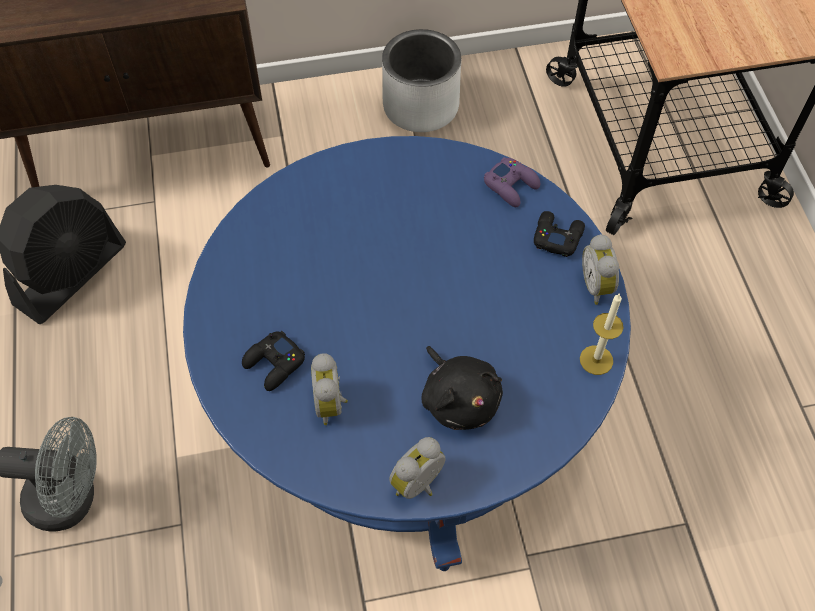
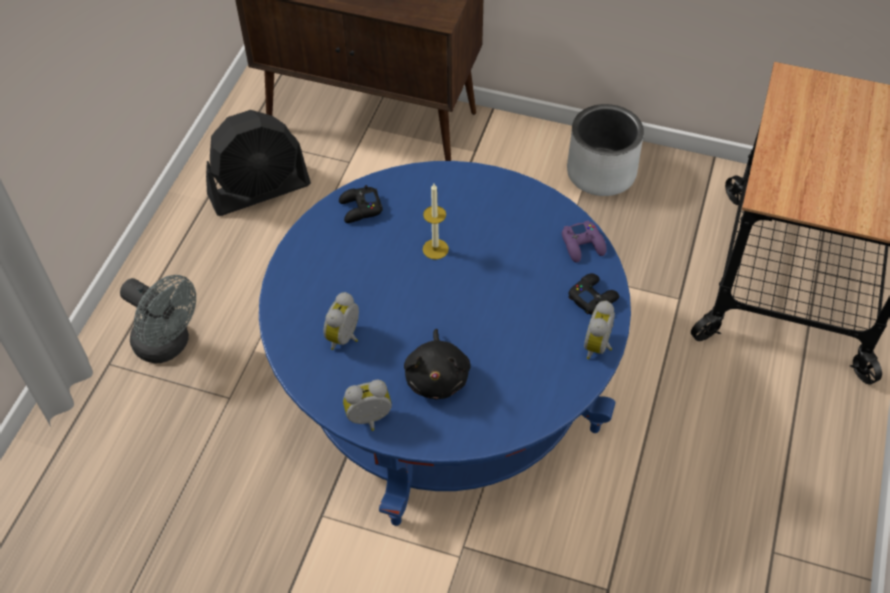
camera: 30 degrees right, 5 degrees down
(274, 364) = (324, 294): black game controller -> black game controller (360, 209)
(596, 360) = (559, 398): candle -> candle (435, 249)

